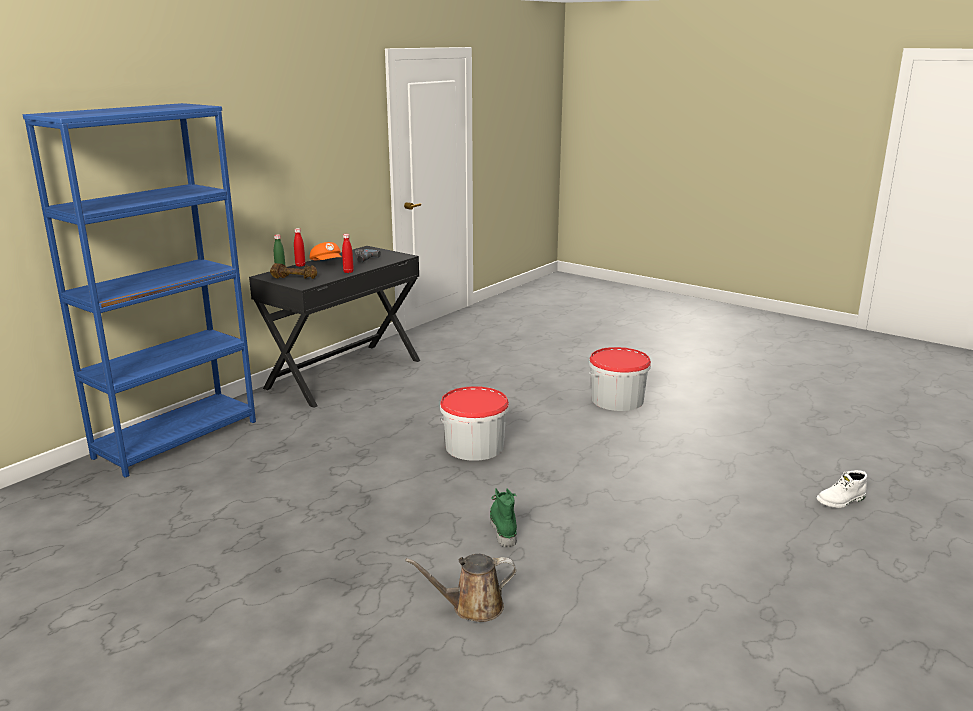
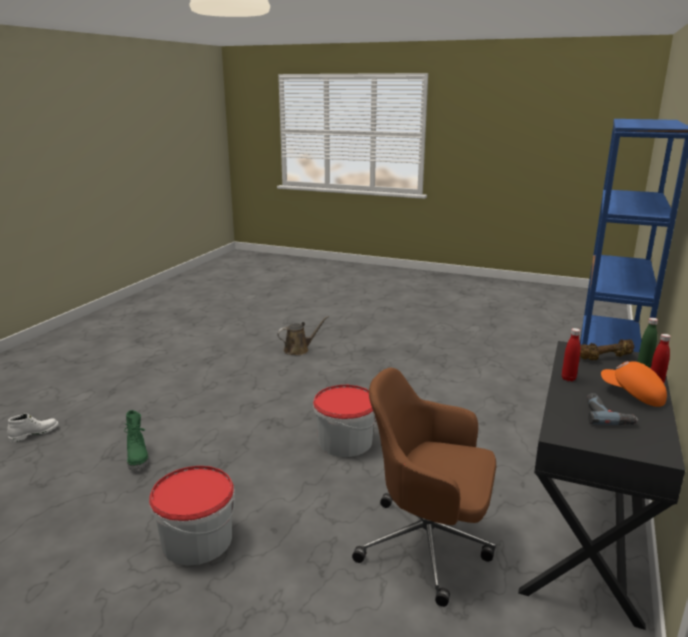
camera: 165 degrees right, 0 degrees up
(454, 380) = (428, 545): none -> brown office chair
(503, 527) = (296, 383): green boot -> green boot (138, 457)

